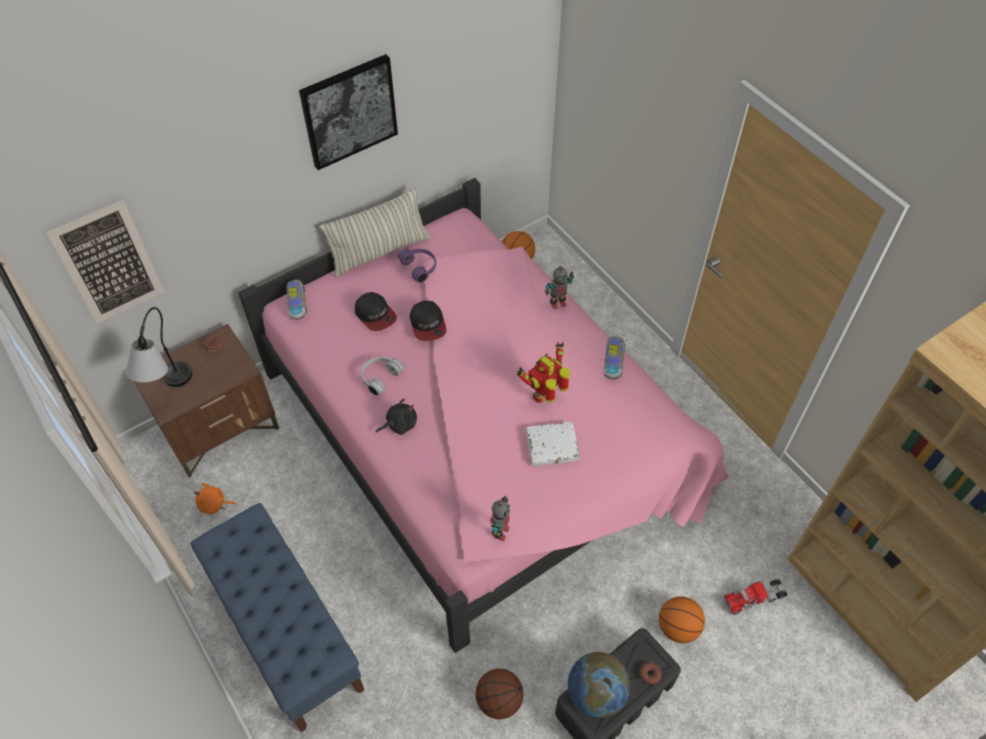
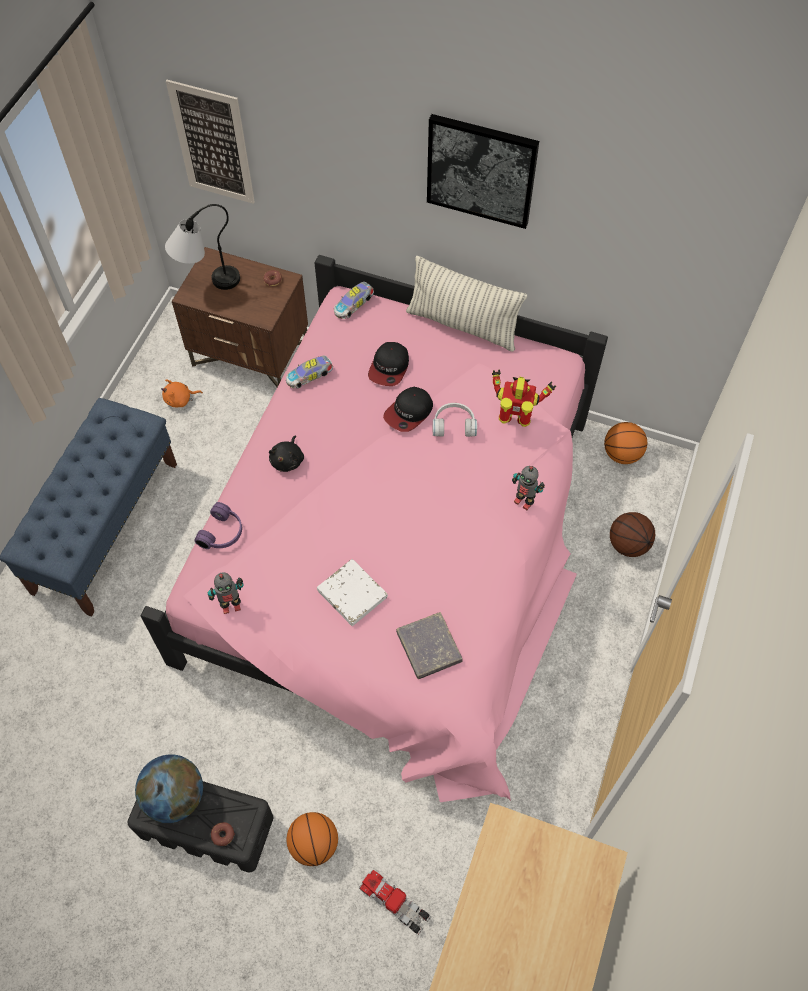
camera: 55 degrees right, 5 degrees up
(214, 504) = (180, 399): orange plush toy -> orange plush toy turned 75 degrees counterclockwise
(379, 377) = (325, 414): white headphones -> white headphones (454, 424)
(399, 424) = (288, 460): black plush toy -> black plush toy turned 75 degrees clockwise
(420, 267) = (469, 365): purple headphones -> purple headphones (223, 533)
(498, 700) = (144, 727): basketball -> basketball (627, 544)
(545, 395) = (404, 555): toy robot -> toy robot (515, 420)
(613, 361) = (492, 590): toy car -> toy car (310, 376)
(630, 423) = (428, 647): none -> grey book

